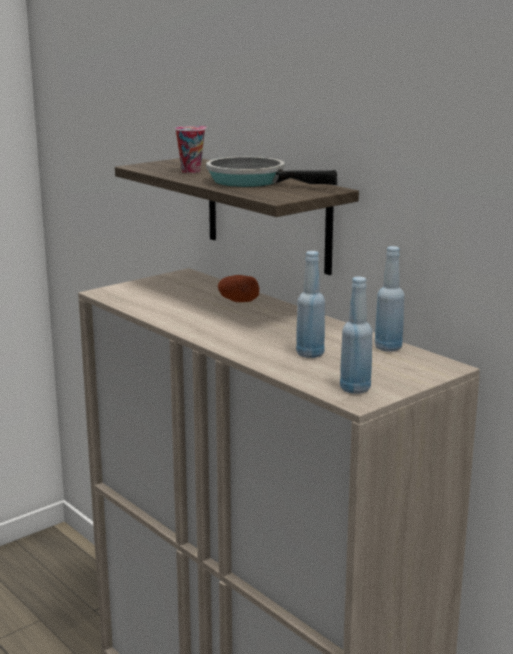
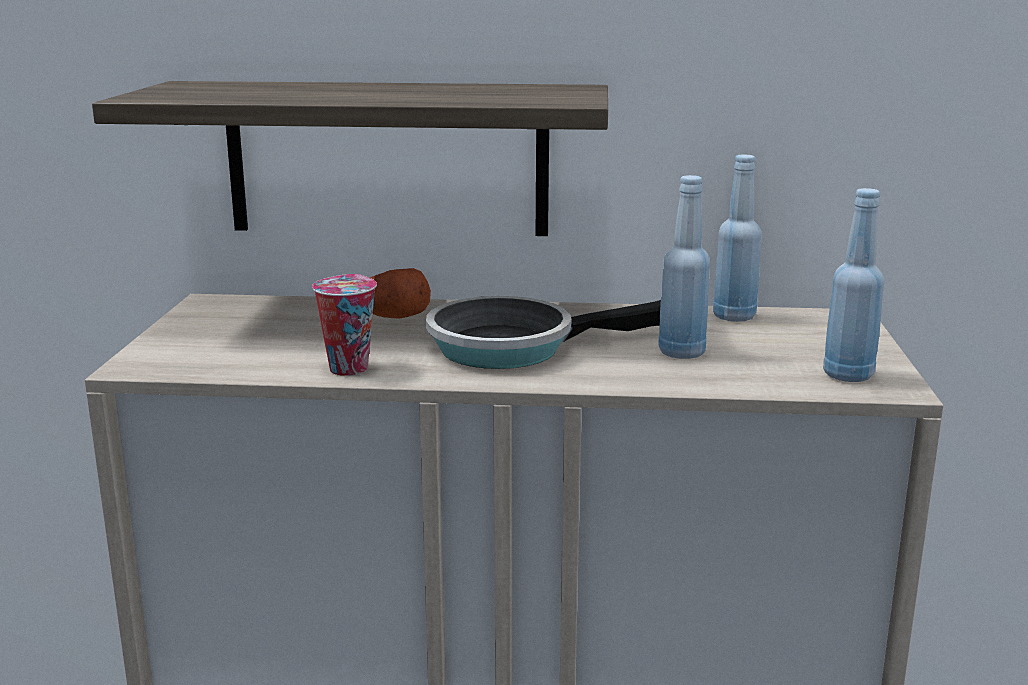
camera: 45 degrees left, 0 degrees up
(192, 171) = (273, 92): cup -> cup (348, 367)
(253, 181) = (431, 91): frying pan -> frying pan (513, 346)

